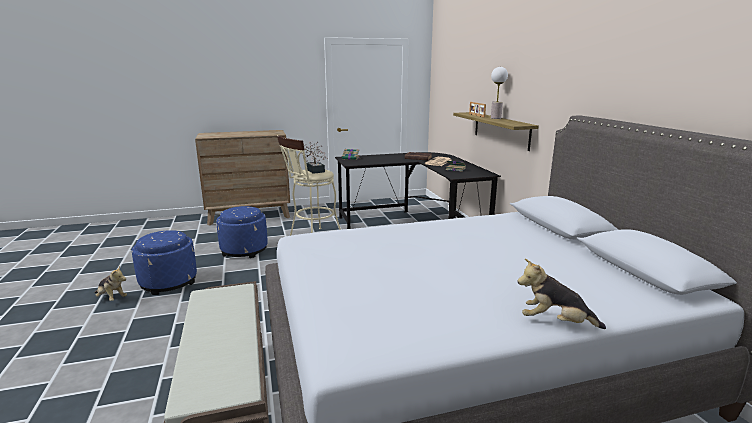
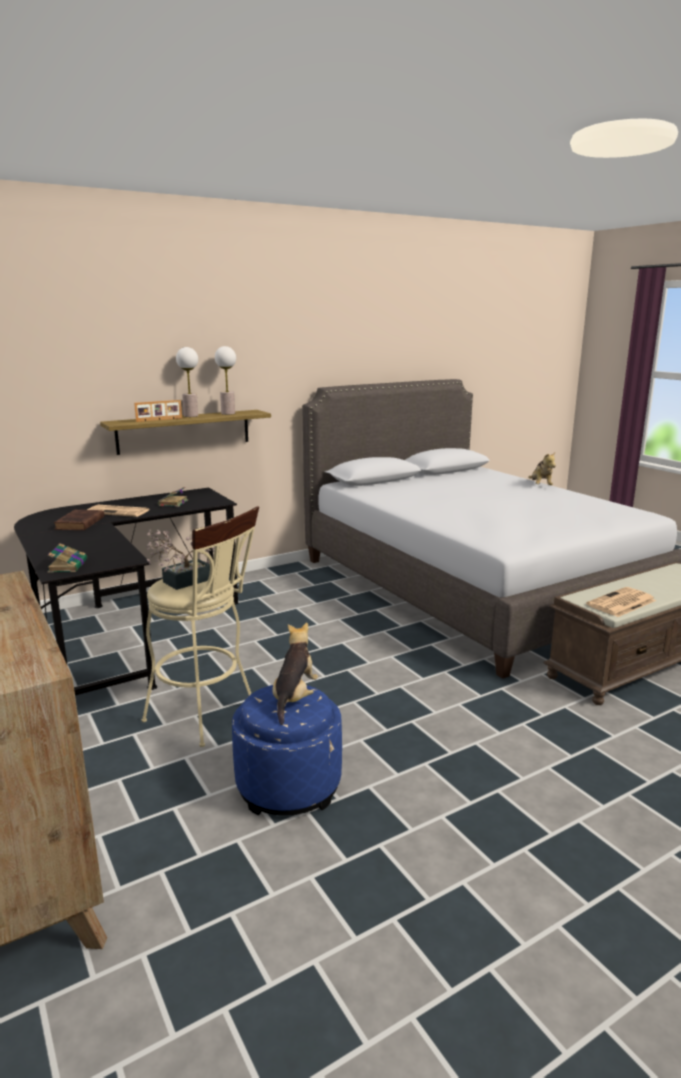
camera: 105 degrees left, 0 degrees up
(111, 298) = (586, 877): plush toy -> plush toy (294, 698)
(168, 282) = (478, 828): blue ottoman -> none
(210, 304) = (621, 603): none -> newspaper
(509, 121) = (228, 413): none -> table lamp

